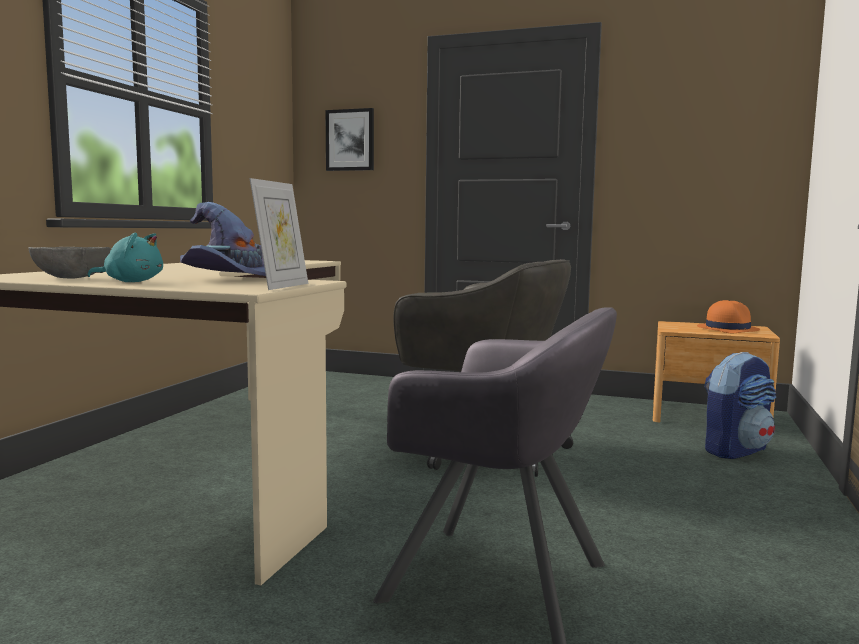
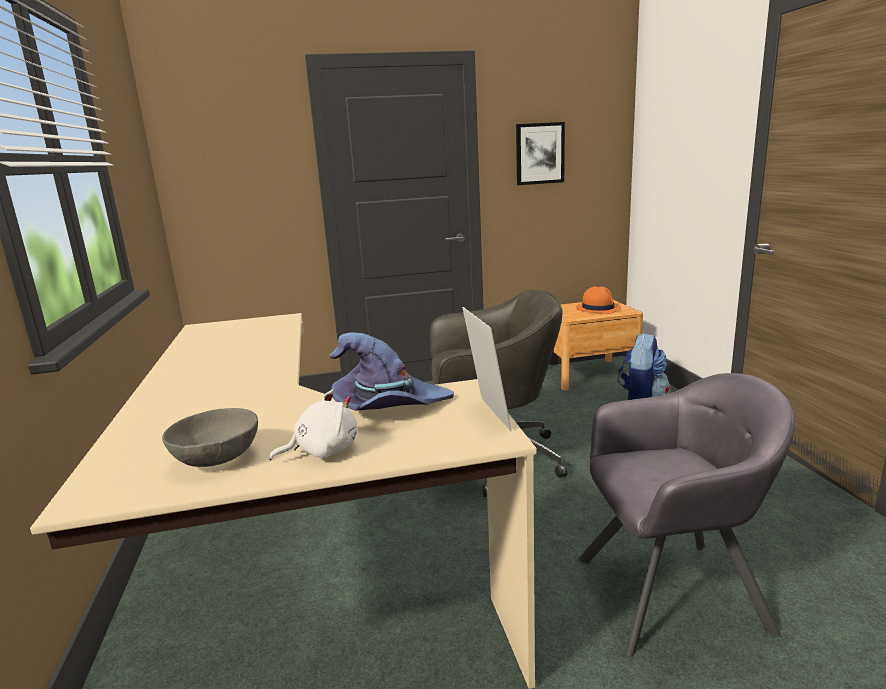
camera: 30 degrees left, 10 degrees up
(131, 282) = (322, 451): turquoise plush toy -> white plush toy
(350, 140) = (229, 166): picture -> picture (539, 153)

